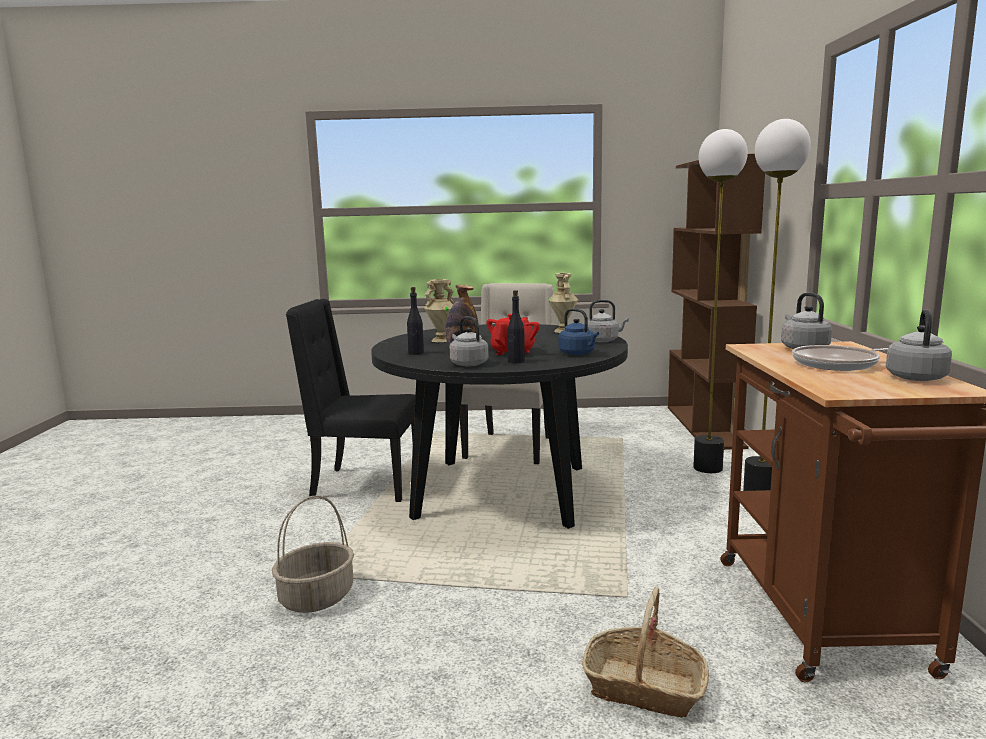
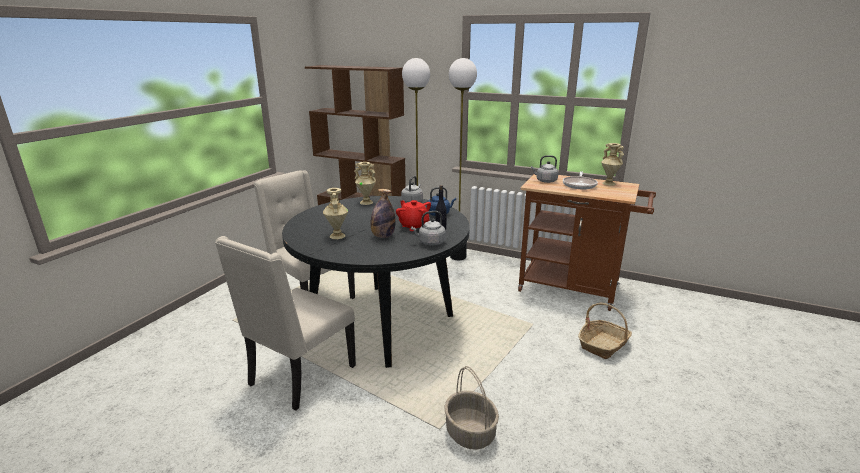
camera: 65 degrees left, 10 degrees up
(364, 484) = (300, 376): black chair -> beige chair
(416, 353) = (373, 250): black bottle -> none
(915, 377) = (608, 183): grey kettle -> beige vase

